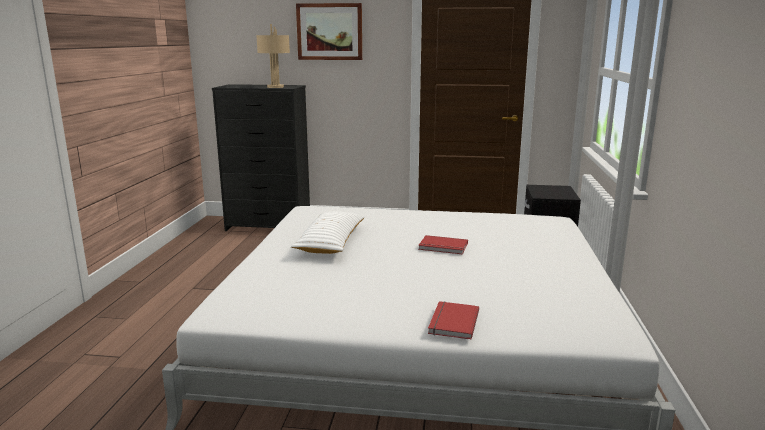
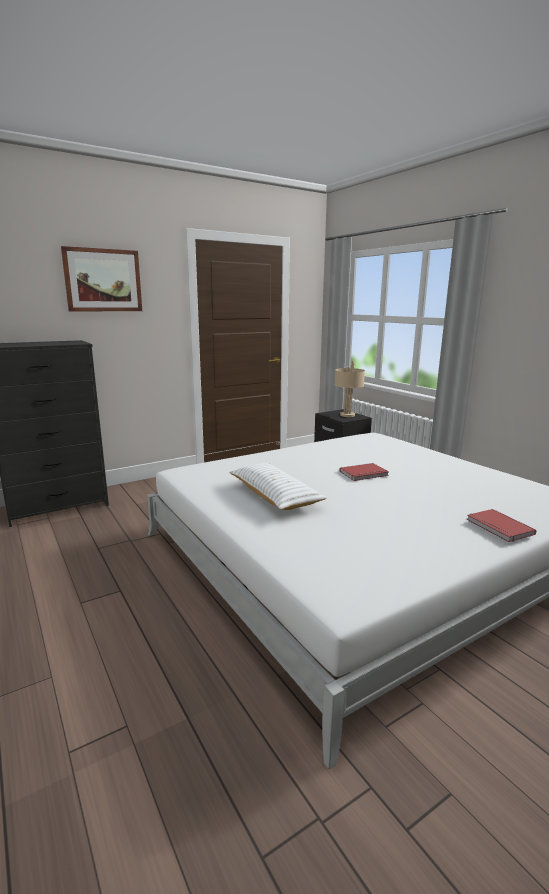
camera: 40 degrees left, 0 degrees up
(275, 87) = (61, 343): beige table lamp -> beige table lamp (347, 415)

